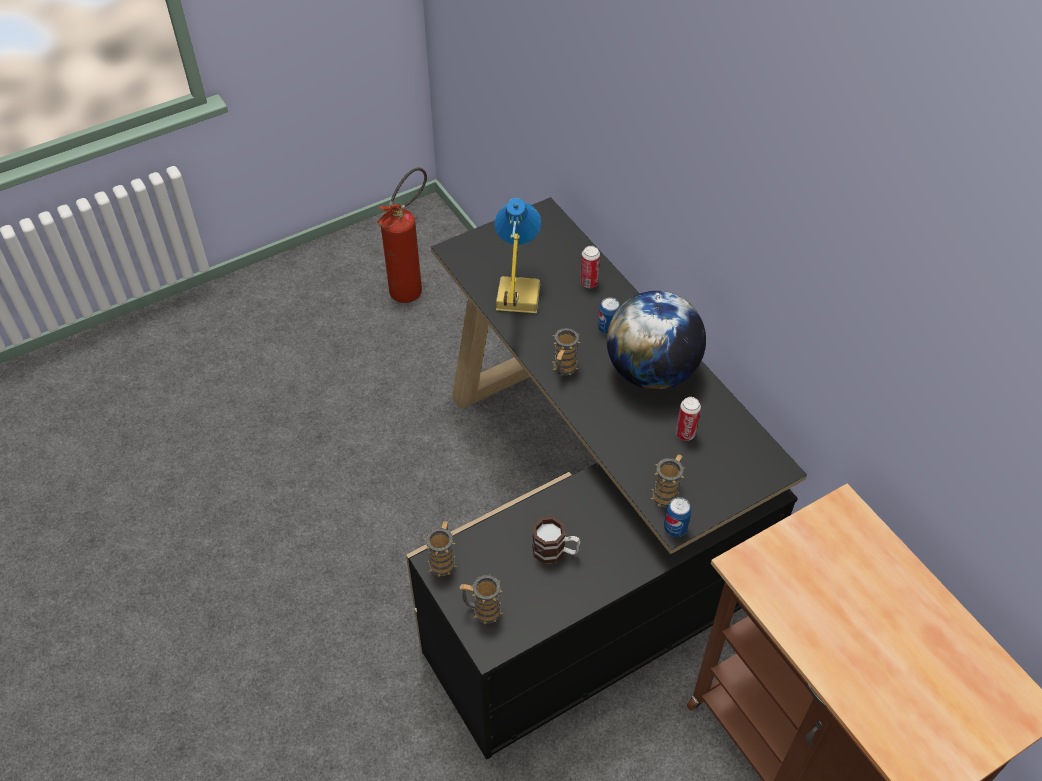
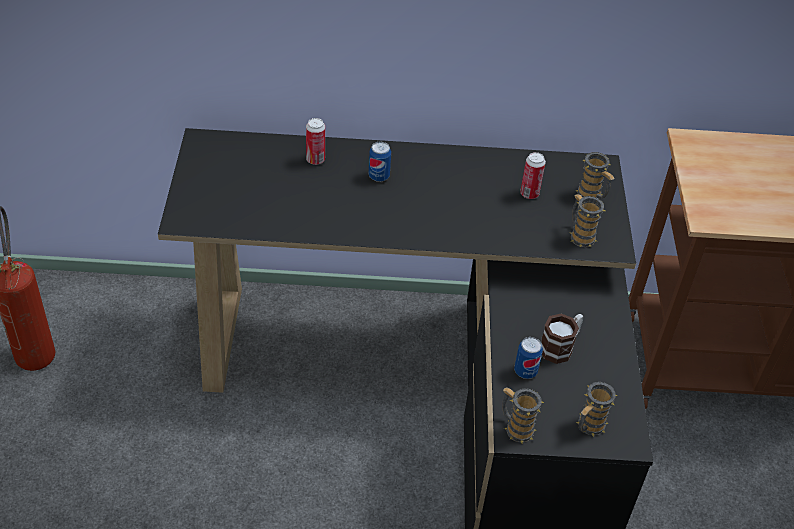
camera: 60 degrees left, 5 degrees down
(516, 297) = (285, 211): table lamp -> none
(563, 370) = (399, 226): mug -> mug (592, 196)
(651, 372) = (449, 177): globe -> none
(675, 528) = (618, 250): can -> can (525, 371)

